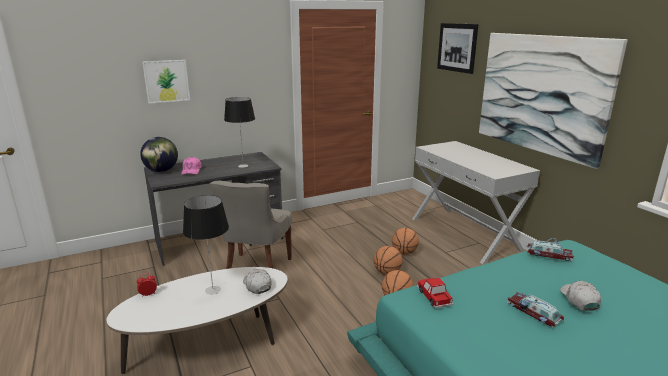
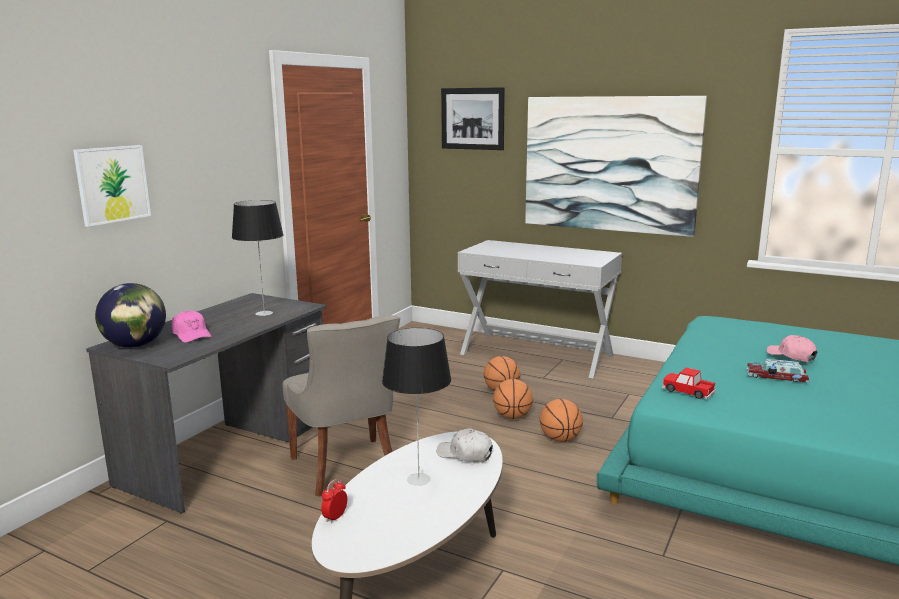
camera: 35 degrees left, 5 degrees down
(548, 254) = (713, 329): toy car -> none
(579, 300) = (791, 356): white cap -> pink cap

